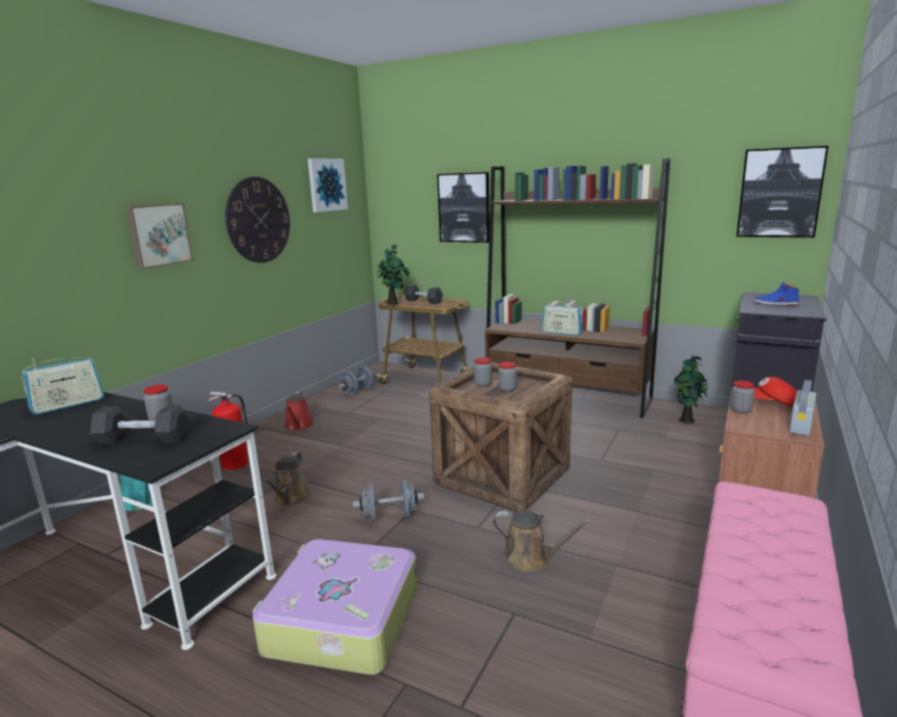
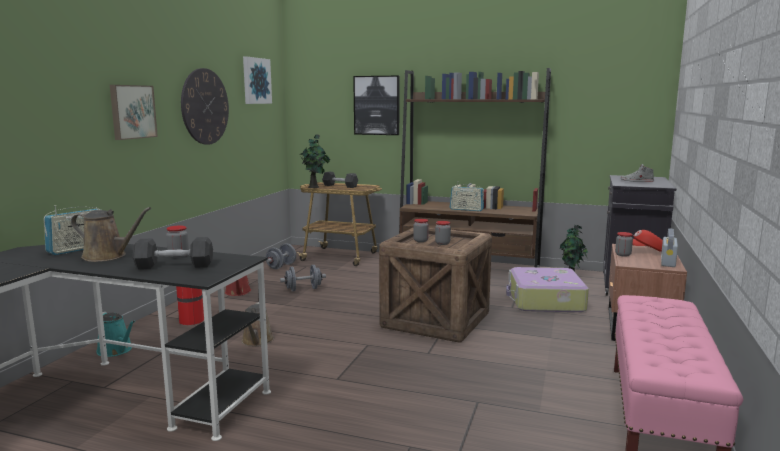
camera: 10 degrees left, 5 degrees down
(341, 620) = (340, 414): suitcase -> suitcase (544, 301)
(389, 516) = (351, 350): grey dumbbell -> grey dumbbell (303, 289)
(531, 558) = (478, 369): brown watering can -> brown watering can (108, 256)
(775, 304) = (637, 181): blue shoe -> grey shoe
(780, 193) = (634, 97): picture -> none

